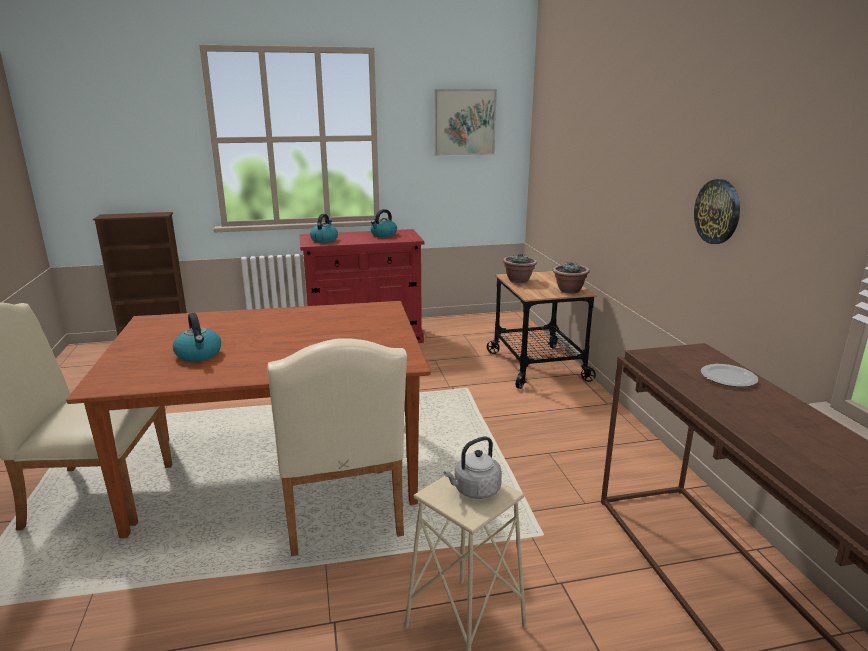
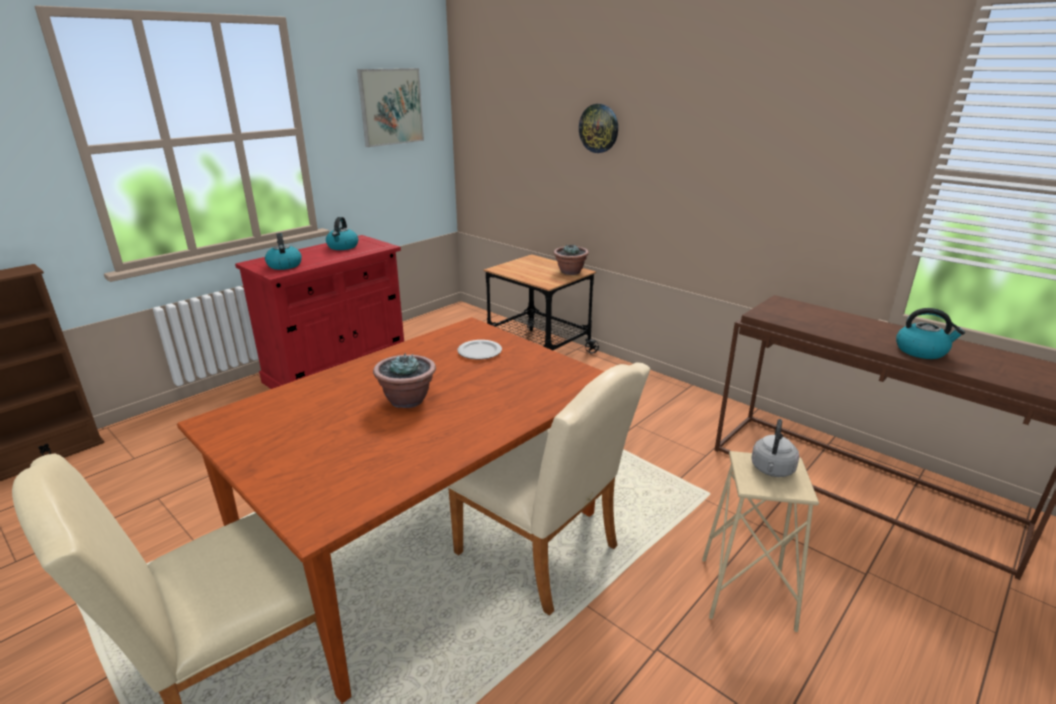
camera: 35 degrees left, 5 degrees up
(199, 355) = (370, 440): kettle -> kettle (921, 351)
(518, 280) = (514, 271): potted plant -> potted plant (407, 400)
(718, 211) = (751, 183): wall clock -> wall clock (599, 128)
(729, 378) = (832, 318): plate -> plate (480, 352)

